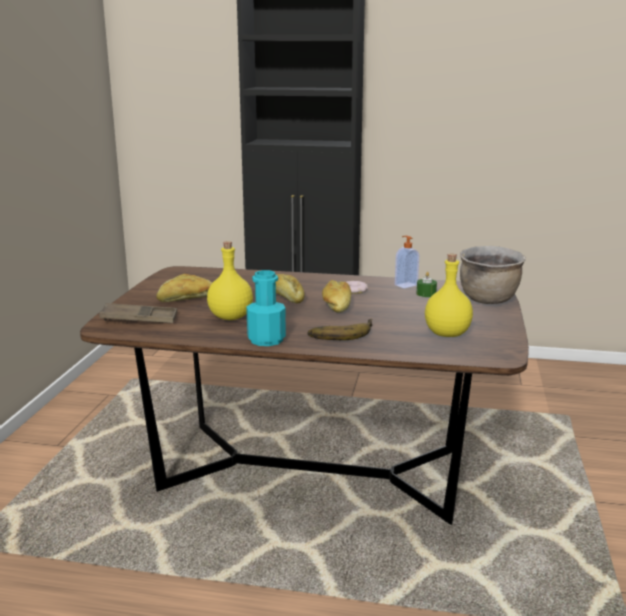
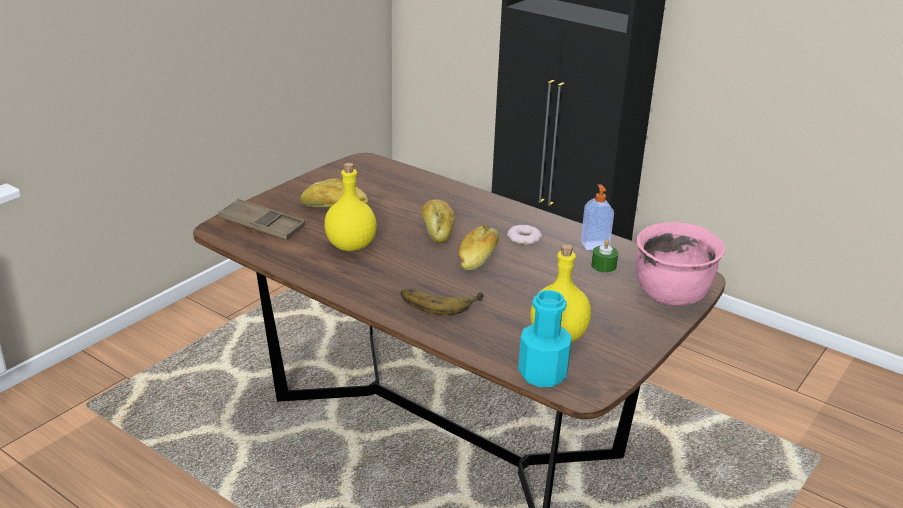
camera: 25 degrees right, 10 degrees up
(266, 340) = (354, 289): turquoise bottle -> turquoise bottle (542, 374)
(489, 300) = (671, 296): brown cooking pot -> pink cooking pot

